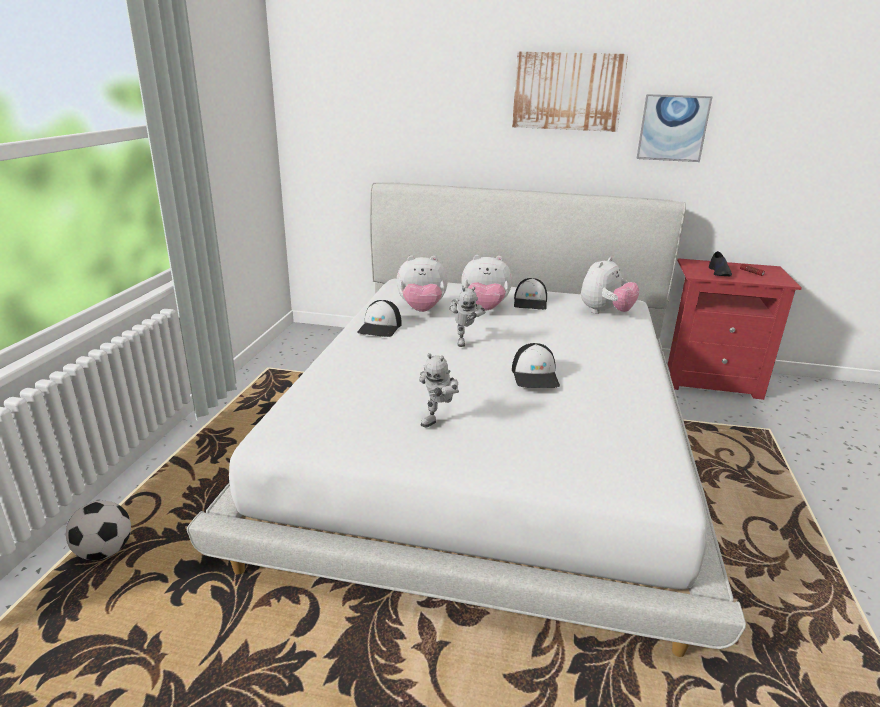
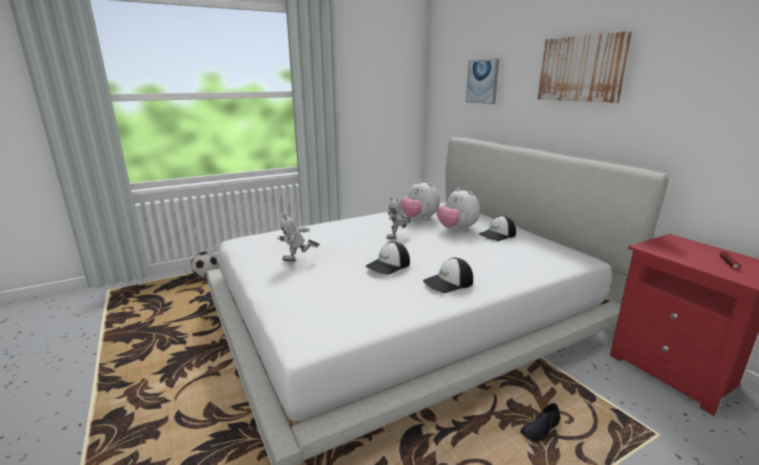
camera: 50 degrees right, 5 degrees down
(380, 327) = (377, 219): cap -> cap (448, 282)
(605, 312) = (539, 256): plush toy -> none
(672, 128) = (672, 99): picture -> picture (482, 81)
(719, 272) = (682, 252): black shoe -> black shoe (540, 429)

